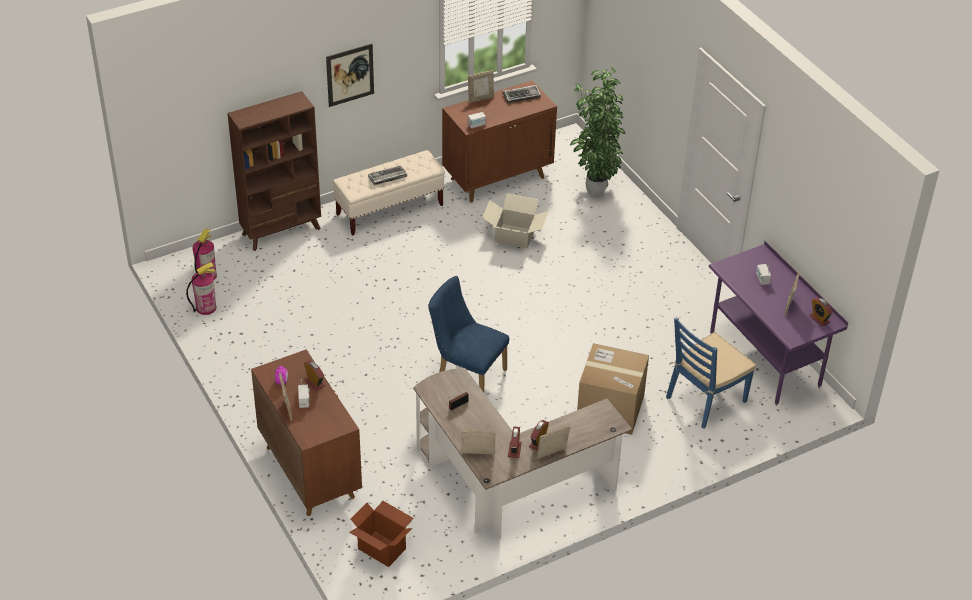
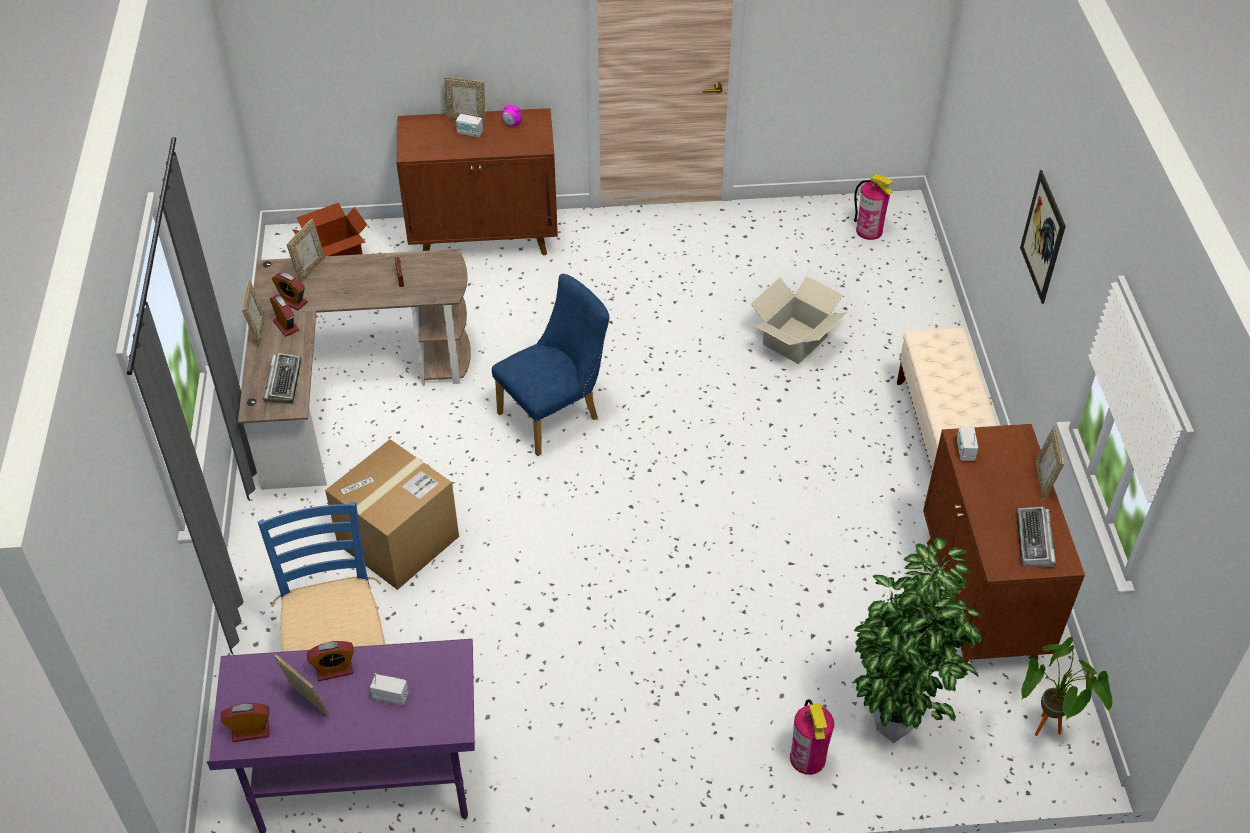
camera: 115 degrees right, 5 degrees up
(206, 307) = (807, 218): fire extinguisher -> fire extinguisher (808, 758)
(282, 231) = (934, 316): brown bookcase -> none
(314, 383) = (493, 147): alarm clock -> alarm clock (334, 670)
(387, 177) = (943, 382): keyboard -> keyboard (283, 381)
(514, 236) = (820, 568): cardboard box -> cardboard box (795, 340)
(565, 147) = (1046, 734): none -> potted plant

